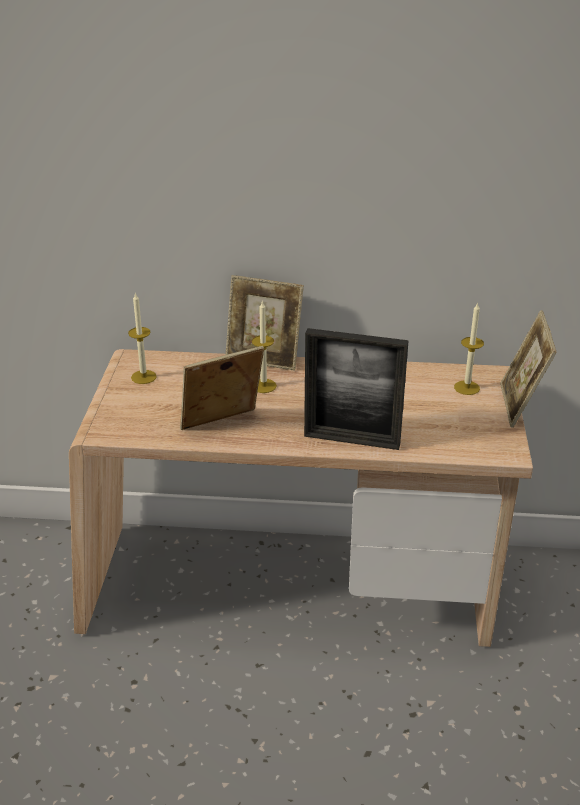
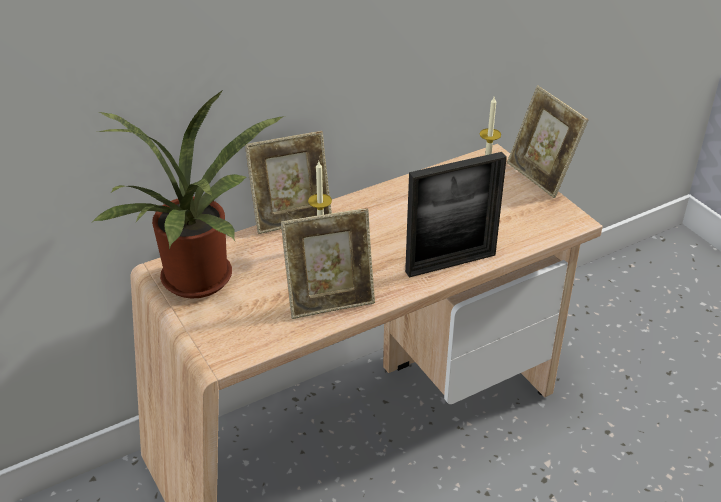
camera: 35 degrees left, 5 degrees up
(143, 377) = (198, 284): candle -> potted plant
(222, 427) = (330, 300): picture frame -> picture frame turned 135 degrees counterclockwise

